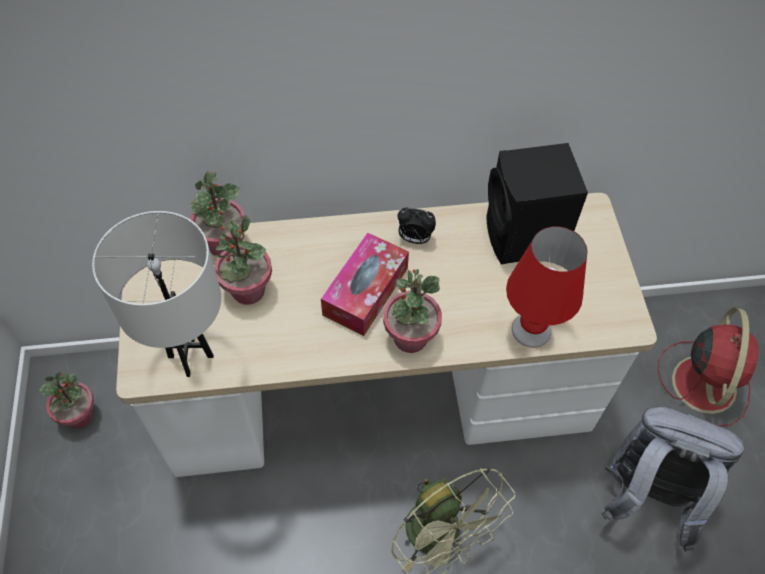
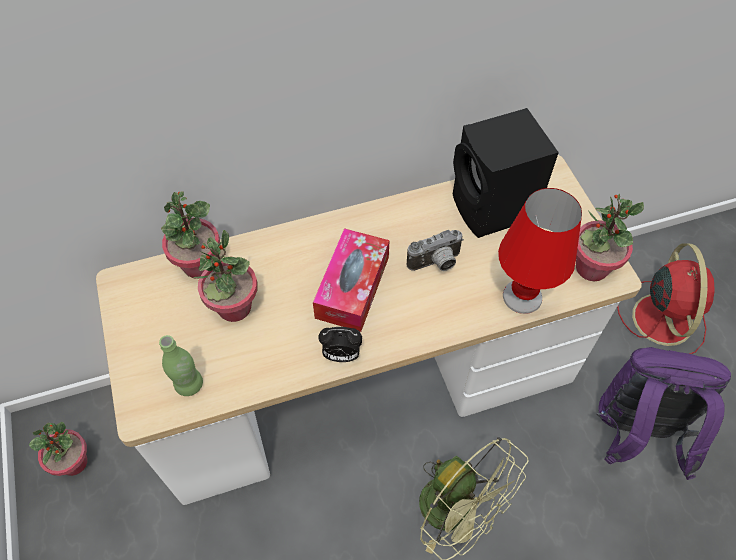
camera: 10 degrees left, 0 degrees up
(190, 356) = (189, 384): white table lamp -> green bottle
(410, 338) = (407, 325): potted plant -> potted plant (591, 267)
(414, 238) = (388, 227): alarm clock -> alarm clock (341, 355)
(453, 283) = (436, 264): none -> camera
(645, 495) = (635, 433): grey backpack -> purple backpack

